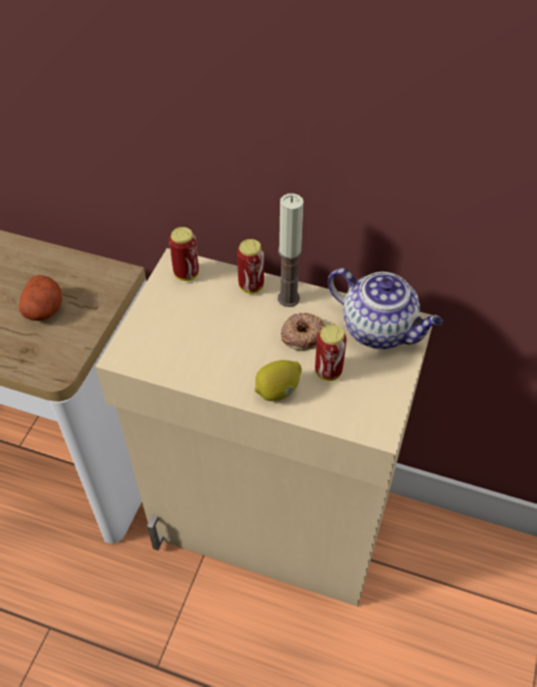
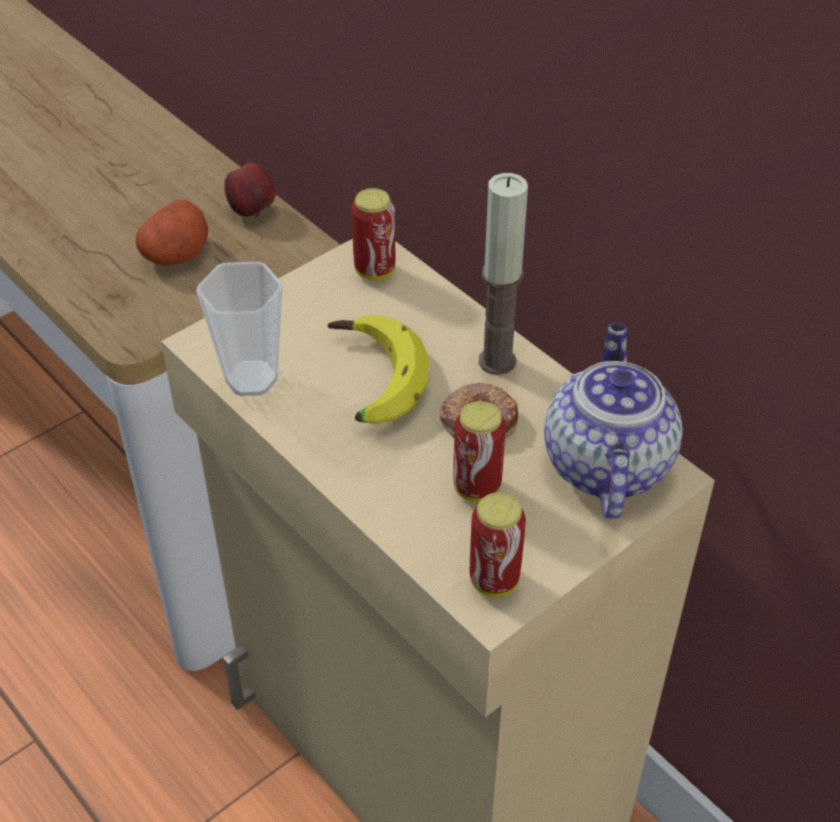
camera: 30 degrees right, 5 degrees down
(71, 265) = (252, 211): none -> apple
(165, 365) = (251, 379): none -> cup
(230, 338) = (369, 381): none -> banana
(251, 286) = (454, 322): can -> can (494, 579)
(278, 391) = (380, 481): lemon -> none
(380, 330) = (605, 463): teapot -> teapot turned 150 degrees counterclockwise

